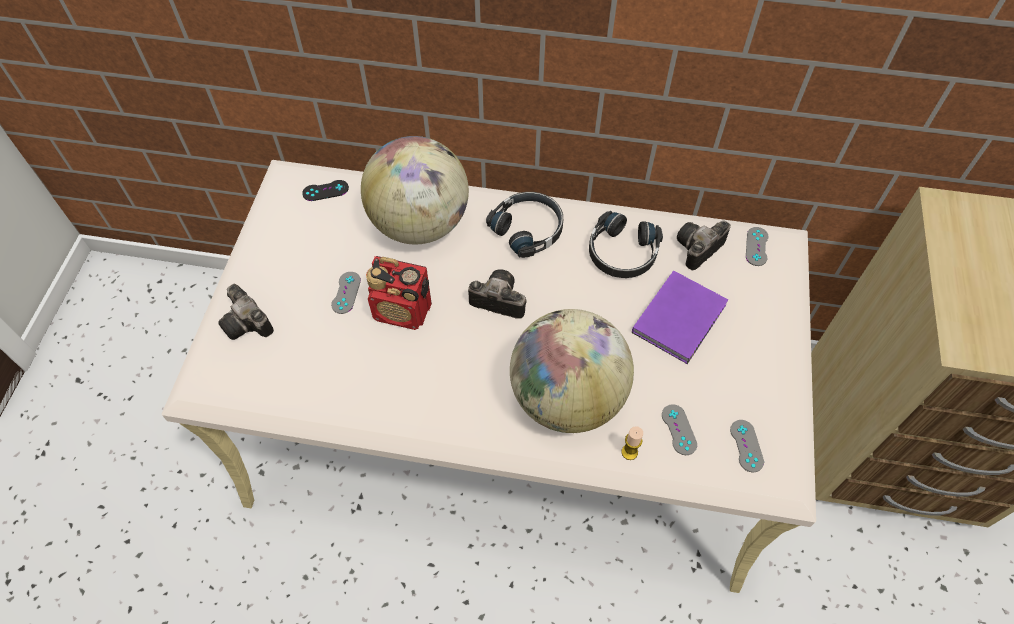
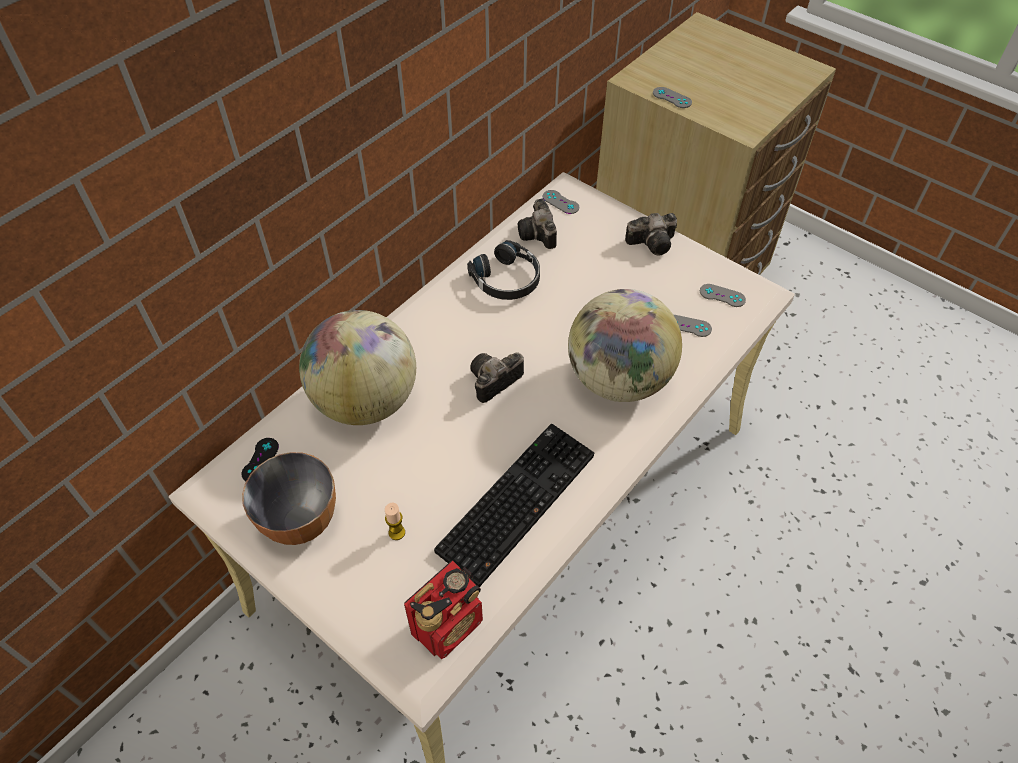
camera: 60 degrees left, 5 degrees down
(248, 324) = (374, 594): camera -> camera (654, 242)
(287, 244) = (300, 521): none -> bowl
(346, 292) = (400, 493): grey game controller -> grey game controller (672, 98)
(385, 377) = (516, 499): none -> keyboard
(403, 312) = (455, 456): radio -> radio (448, 625)
(528, 228) = (435, 326): black headphones -> none
(629, 452) = (689, 364): candle -> candle (397, 532)
(681, 317) = (592, 275): purple book -> none

